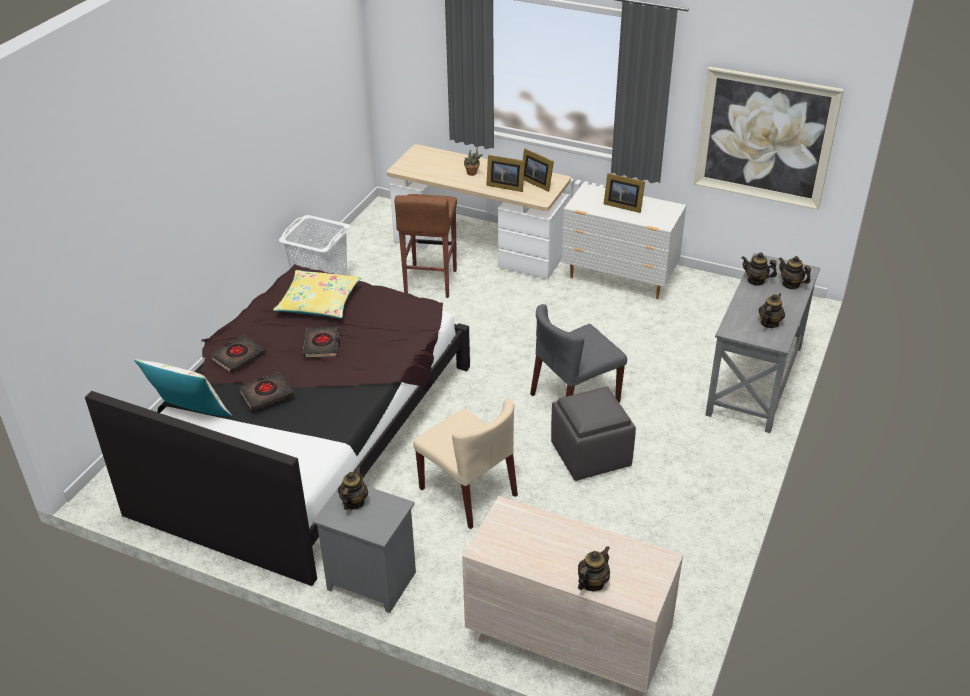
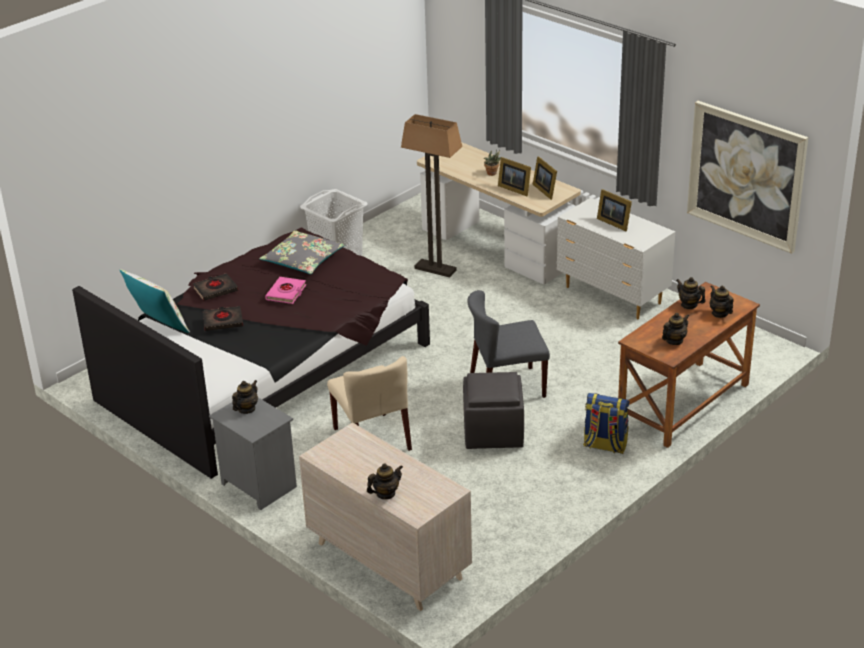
camera: 20 degrees right, 5 degrees down
(319, 302) = (303, 260): yellow pillow -> grey pillow
(322, 345) = (286, 293): black book -> pink book
(429, 282) = (435, 269): brown stool -> floor lamp
(709, 444) = (604, 445): none -> backpack
(755, 381) = (684, 404): grey desk -> brown desk

